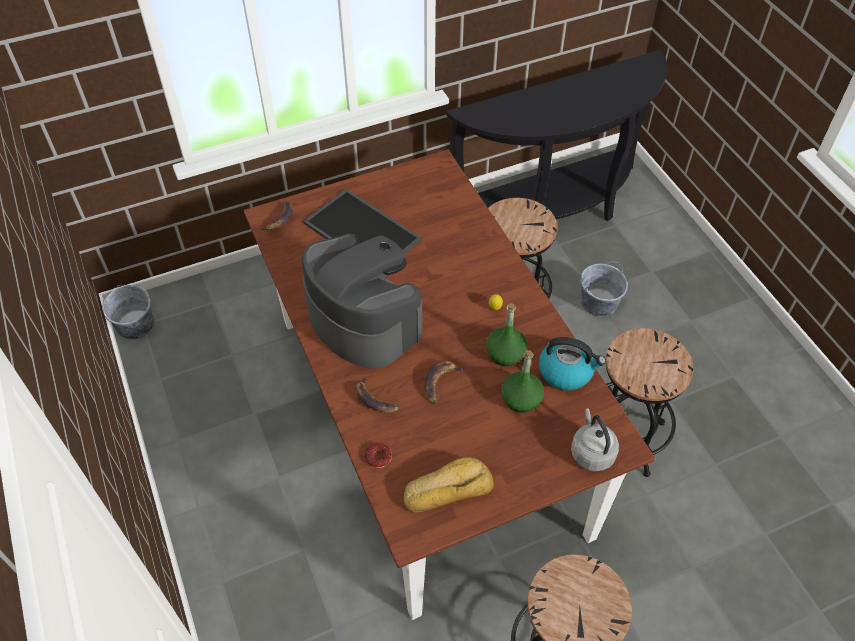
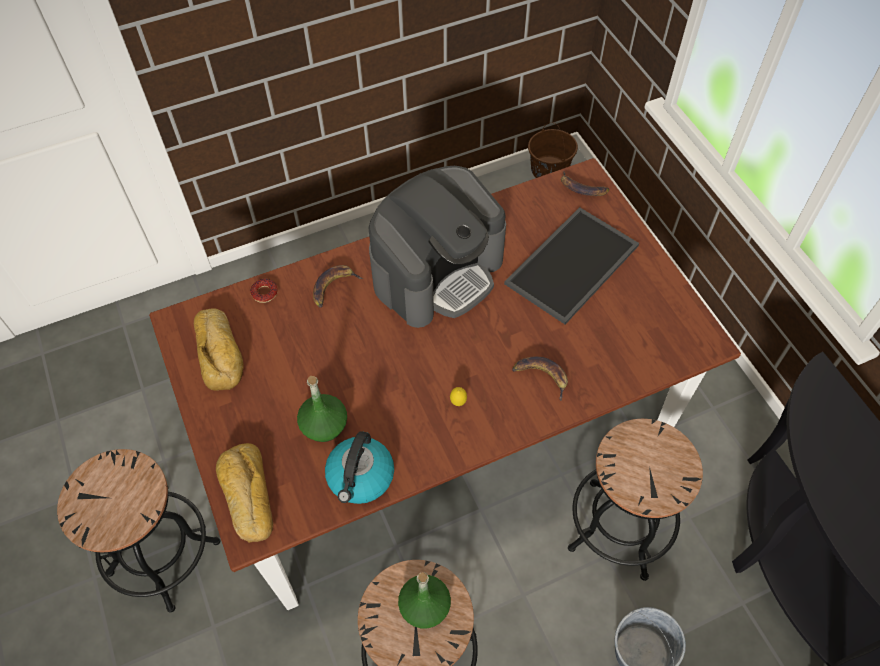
camera: 90 degrees right, 5 degrees up
(135, 325) = (549, 169): grey bucket -> brown bucket
(440, 382) = (352, 345): banana -> banana (542, 376)
(505, 353) = (389, 411): green bottle -> green bottle (425, 606)
(591, 452) = (246, 496): grey kettle -> bread

